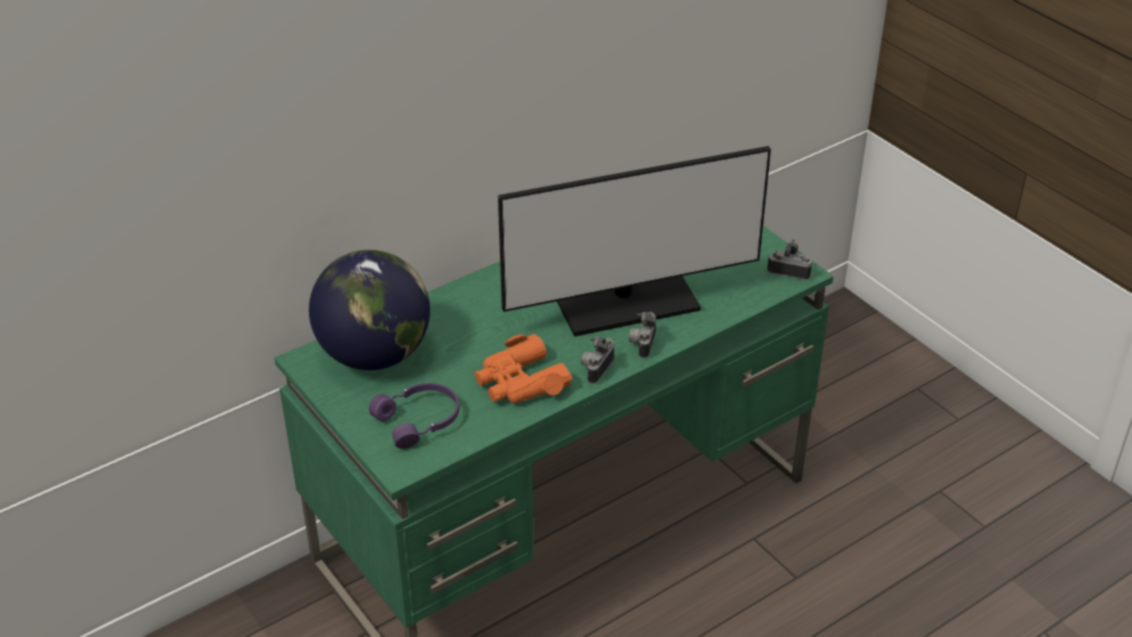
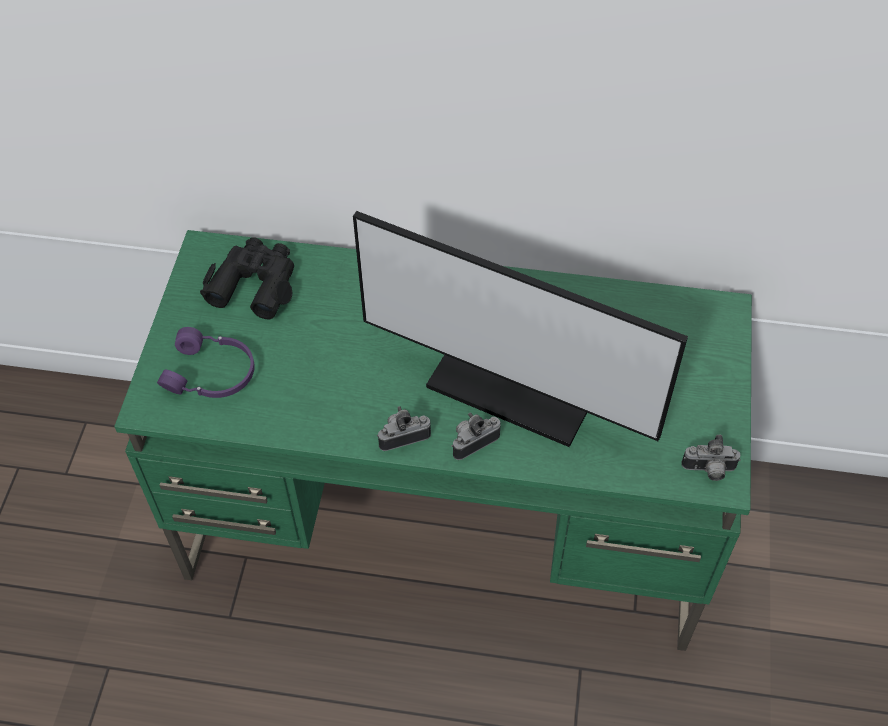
camera: 45 degrees right, 15 degrees up
(374, 355) = (255, 283): globe -> black binoculars
(520, 382) = (328, 399): orange binoculars -> none
(789, 272) = (708, 471): camera -> camera turned 120 degrees clockwise

